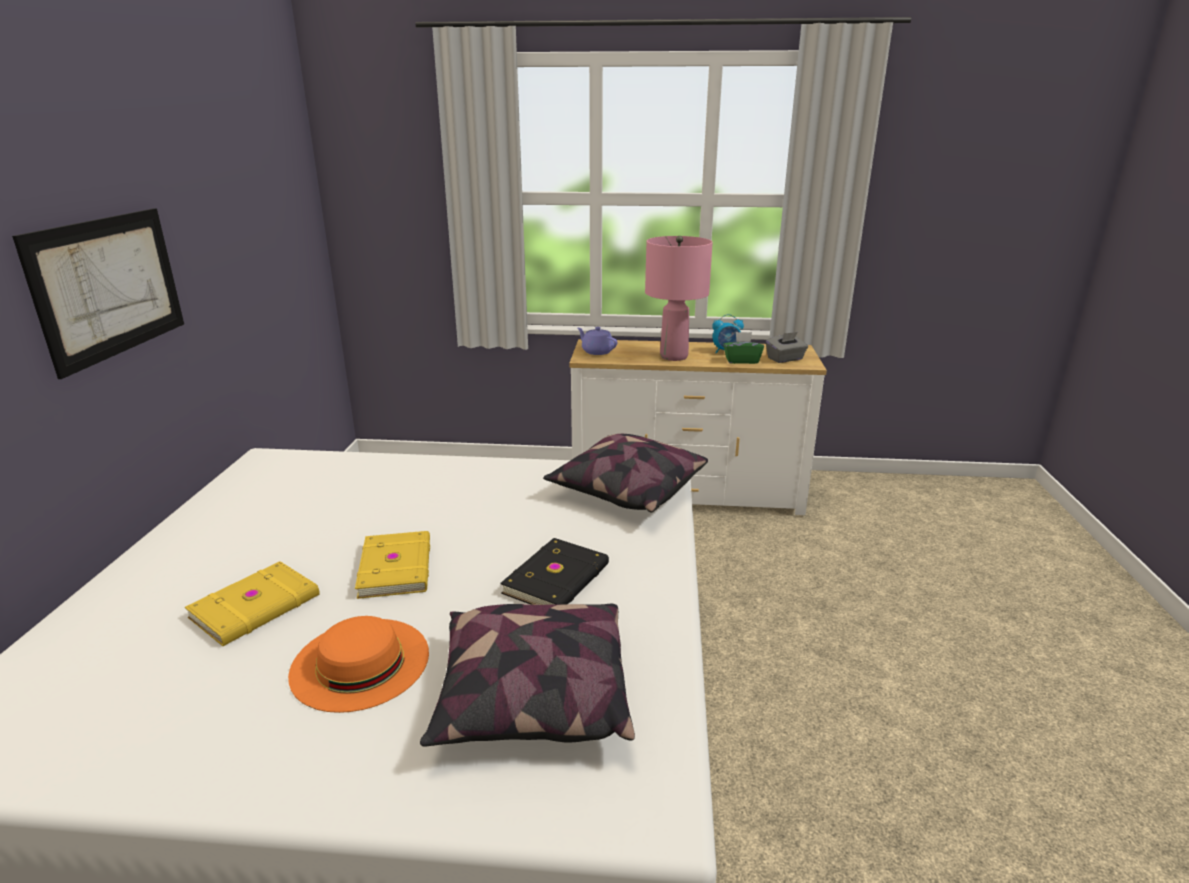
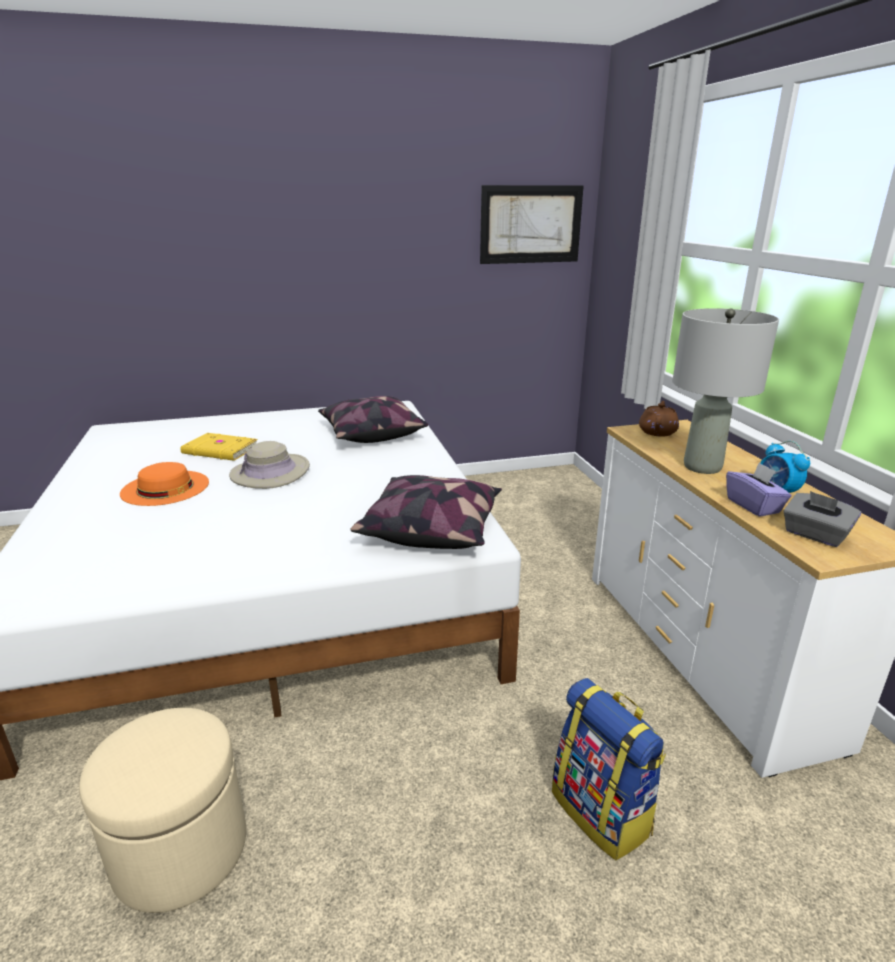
camera: 70 degrees right, 0 degrees up
(109, 286) = (314, 262): picture -> picture (531, 224)
(397, 567) = (270, 472): yellow book -> beige hat
(532, 697) = (124, 543): pillow -> pillow (371, 434)
(558, 579) = (267, 526): black book -> none
(597, 351) = (657, 432): purple teapot -> brown teapot
(674, 356) = (703, 467): pink table lamp -> grey table lamp
(741, 361) = (753, 506): green tissue box -> purple tissue box
(821, 578) = (602, 812): none -> backpack
(831, 819) = (180, 850): none -> beige ottoman

